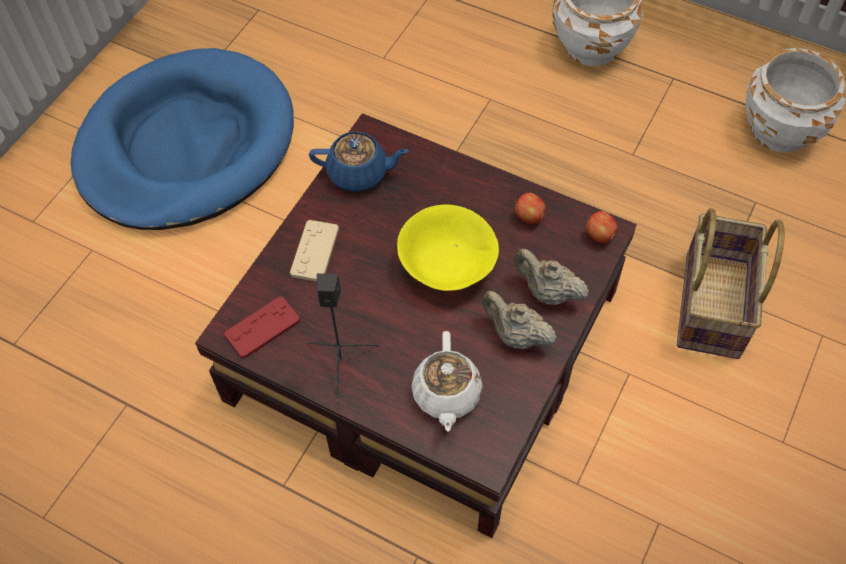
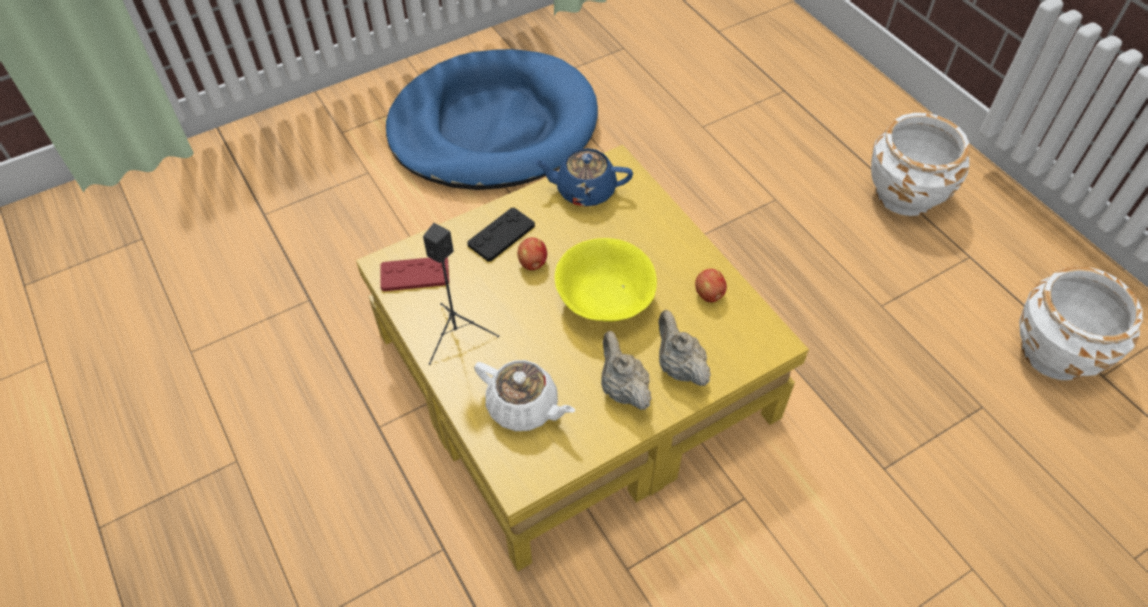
camera: 30 degrees right, 5 degrees down
(315, 251) = (501, 235): beige game controller -> black game controller
(359, 173) = (584, 190): blue teapot -> blue teapot turned 150 degrees clockwise
(421, 345) = (570, 374): brown coffee table -> yellow coffee table
(446, 395) = (524, 407): white teapot -> white teapot turned 90 degrees counterclockwise
(600, 236) = (765, 342): apple -> apple (532, 263)
(714, 305) = (873, 481): basket -> none

